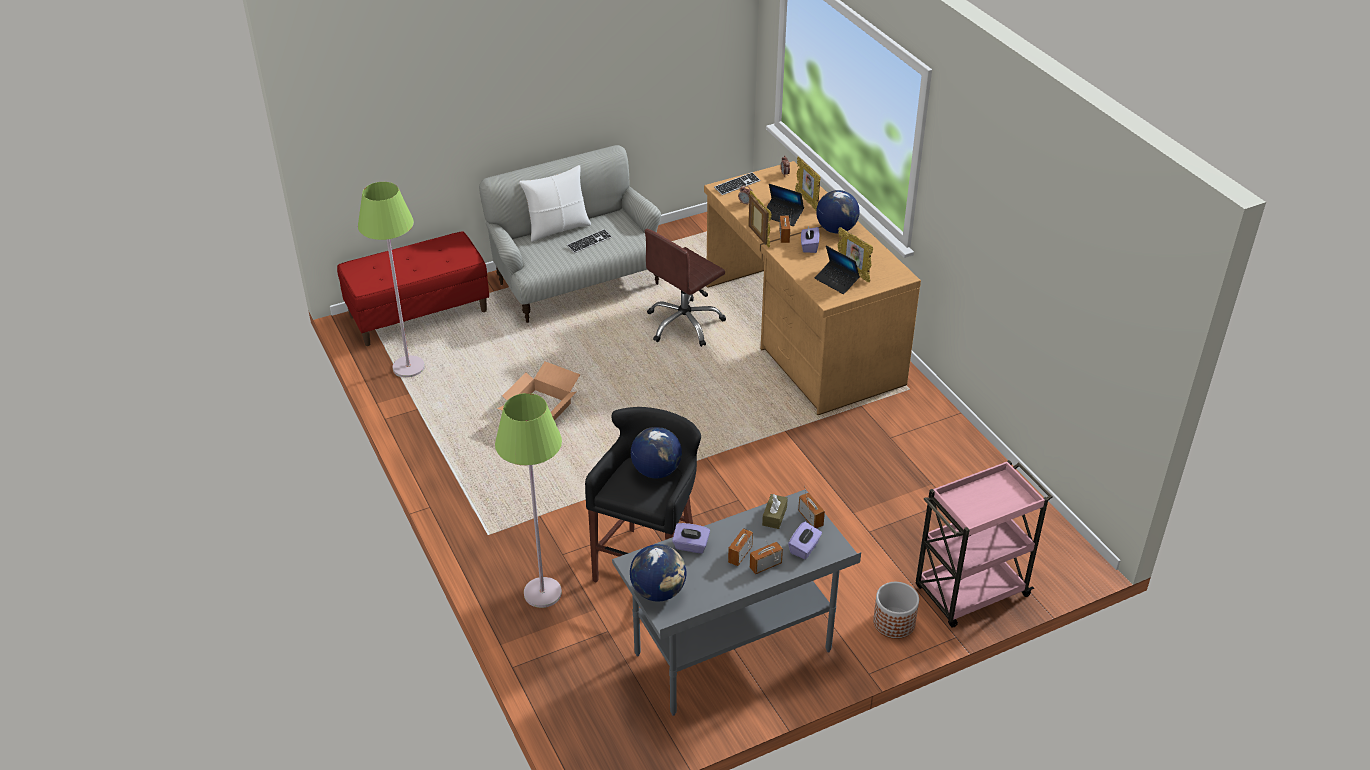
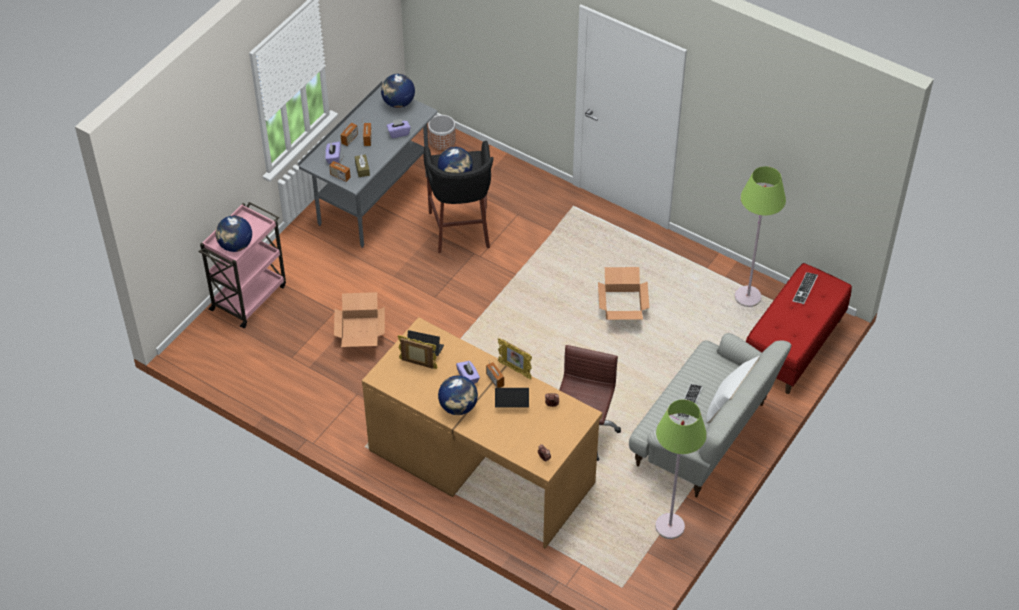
camera: 150 degrees right, 10 degrees up
(543, 593) = (509, 187): green floor lamp -> green floor lamp (669, 526)
(737, 185) = (574, 424): keyboard -> keyboard (805, 289)
(807, 201) = (502, 431): picture frame -> none
(851, 497) = (359, 331): none -> cardboard box
(894, 623) = (288, 257): planter -> planter (442, 141)
(997, 489) = (235, 246): none -> globe

